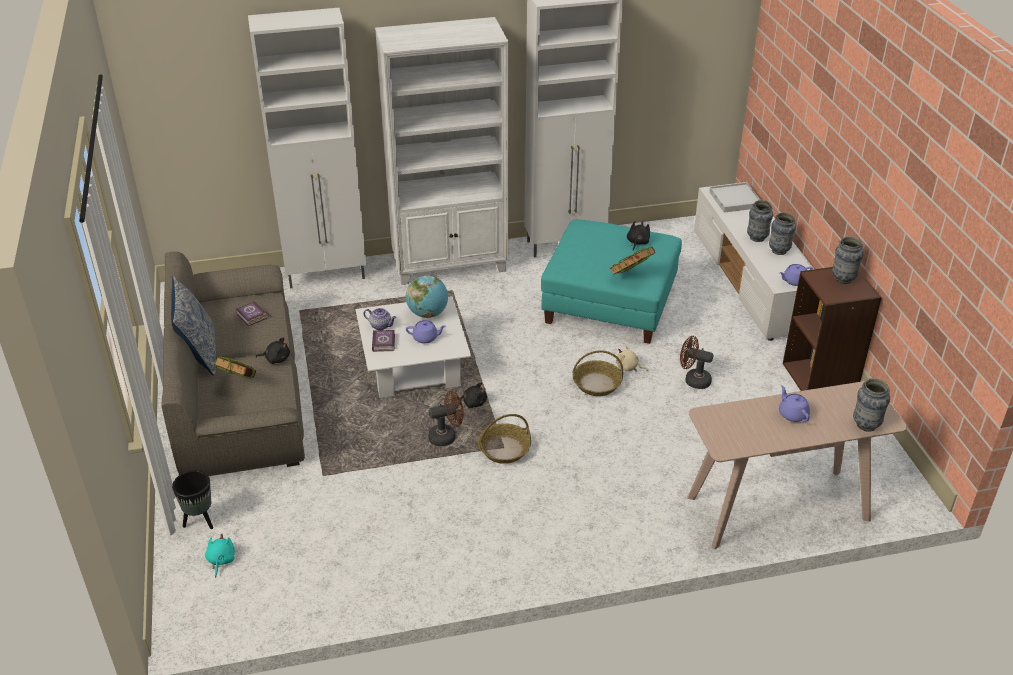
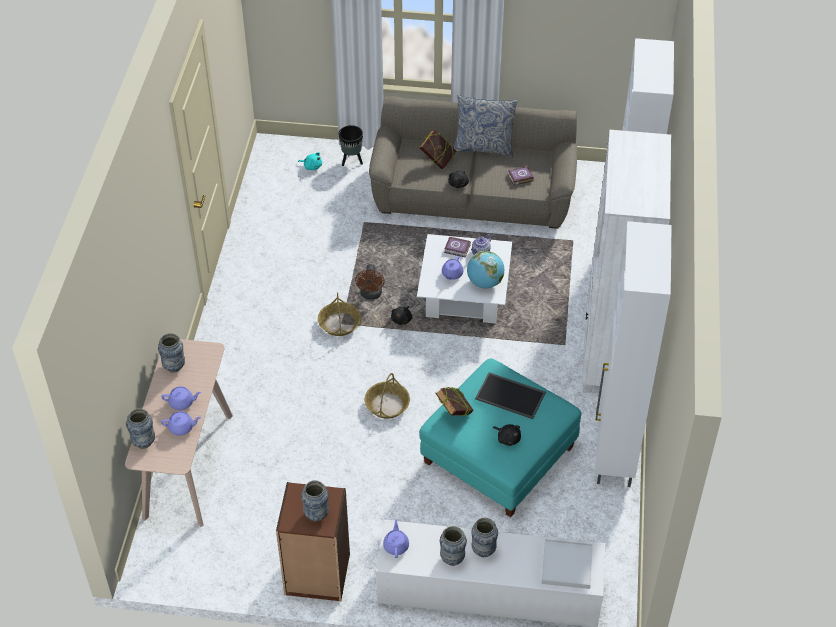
camera: 110 degrees right, 10 degrees up
(587, 249) = (511, 395): none -> tray
(628, 367) = (398, 434): beige plush toy -> none
(693, 380) = (360, 474): brown fan -> none
(750, 438) = (174, 367): none -> vase
(823, 403) = (182, 428): none -> purple teapot

